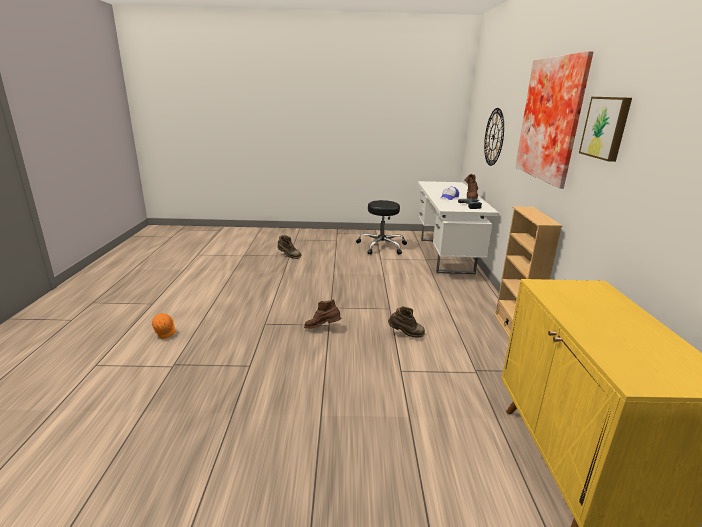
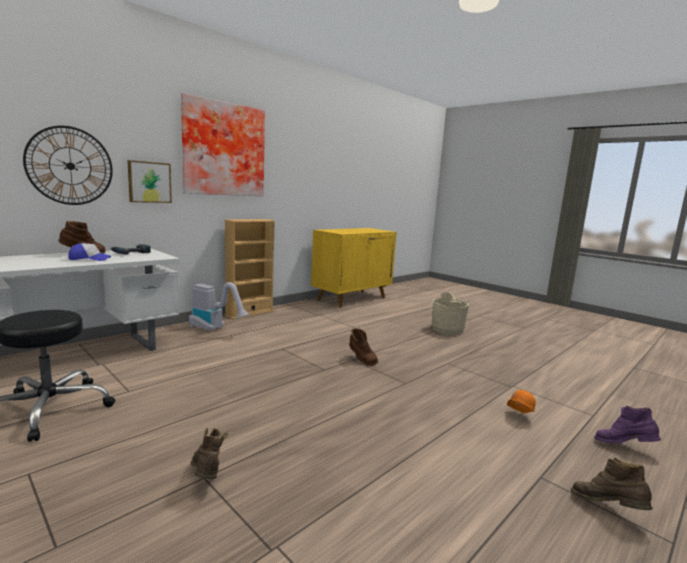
camera: 135 degrees left, 10 degrees down
(85, 343) = (623, 447): none -> purple boot
(305, 452) = (447, 330): none -> beige bucket
(406, 334) = (313, 335): brown boot -> brown boot (607, 509)
(467, 300) = (216, 329): none -> vacuum cleaner
(606, 128) = (282, 157): picture -> picture (149, 182)

